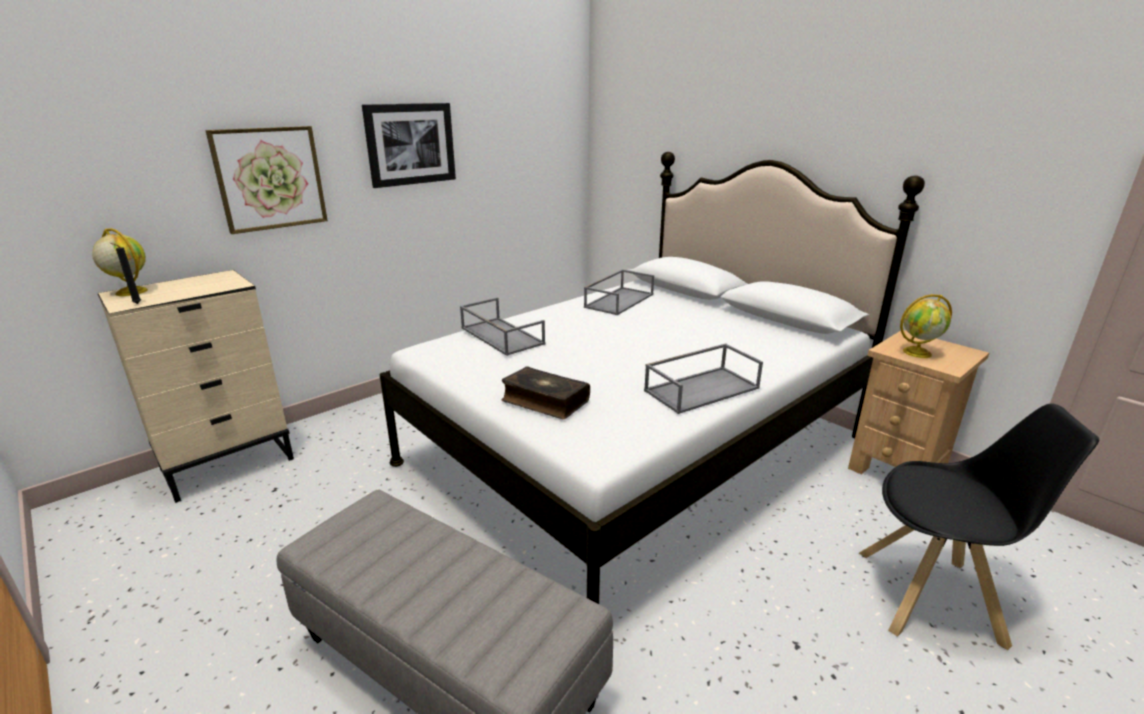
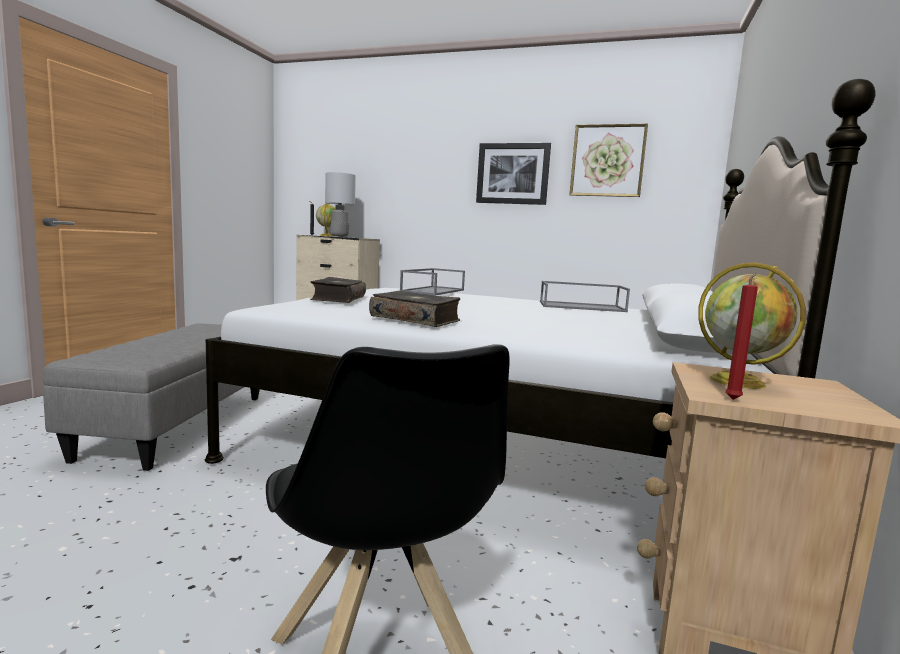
camera: 60 degrees right, 15 degrees down
(190, 290) = (339, 236): none -> grey table lamp
(270, 178) = (413, 188): picture -> picture (607, 161)
(702, 388) = (415, 319): grey tray -> book
(956, 367) = (734, 399): none -> red candle

